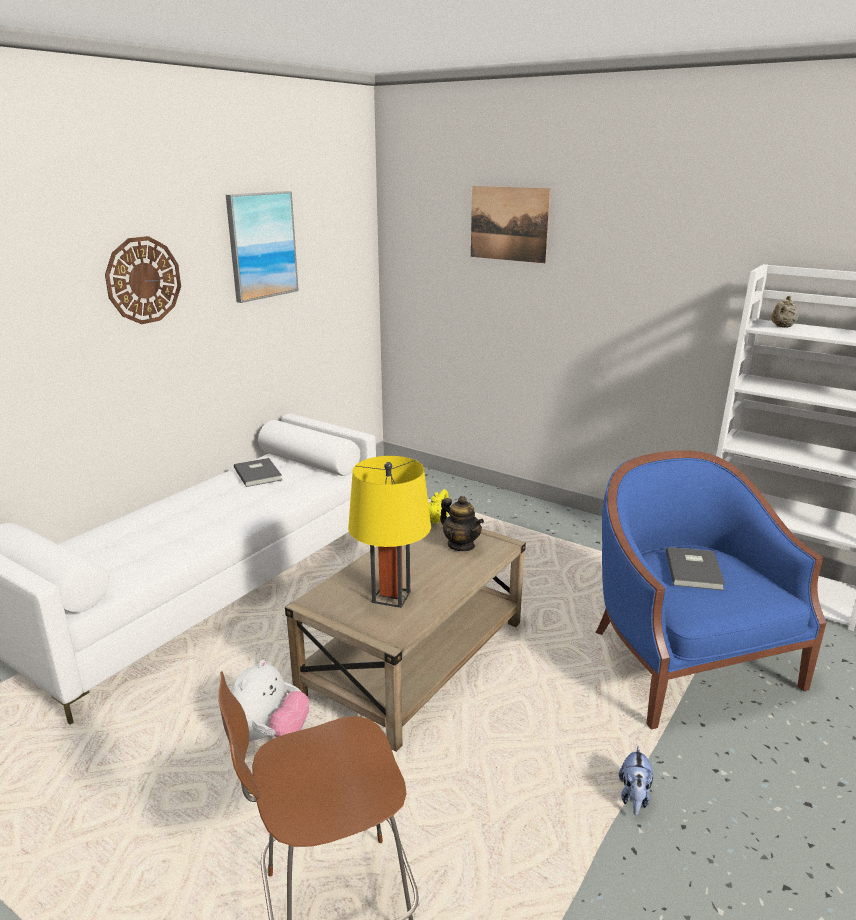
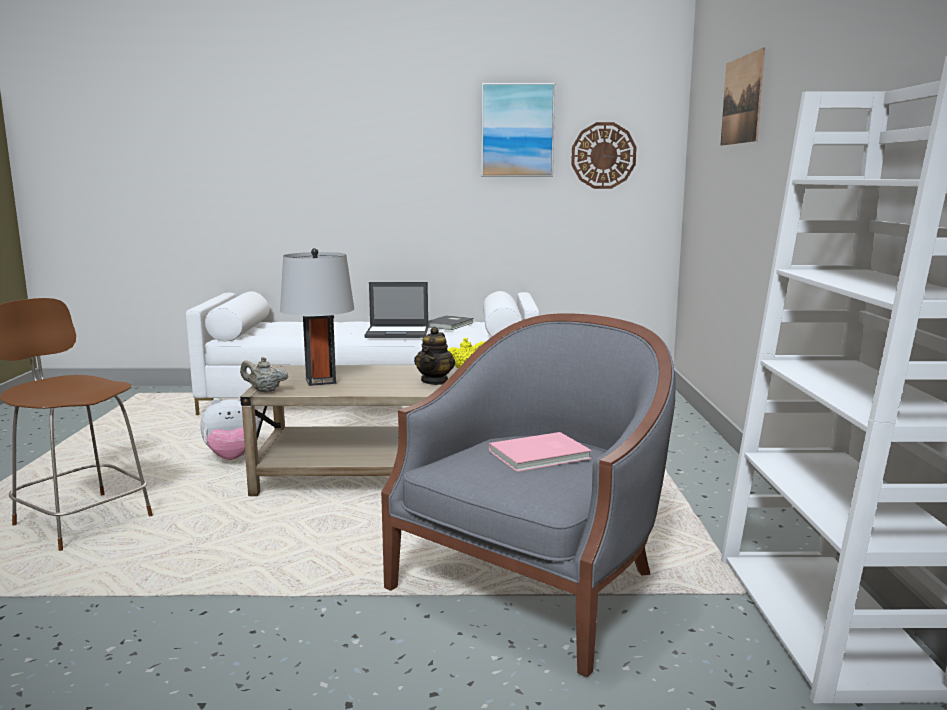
camera: 55 degrees right, 10 degrees down
(143, 280) = (391, 145): wall clock -> wall clock (603, 155)
(250, 505) = (398, 333): none -> laptop
(391, 597) = (321, 381): yellow table lamp -> grey table lamp
(634, 797) = (275, 599): plush toy -> none
(685, 661) = (534, 586): blue armchair -> grey armchair
(695, 570) = (541, 455): grey book -> pink book
(782, 327) = (855, 178): beige teapot -> beige teapot (264, 391)

